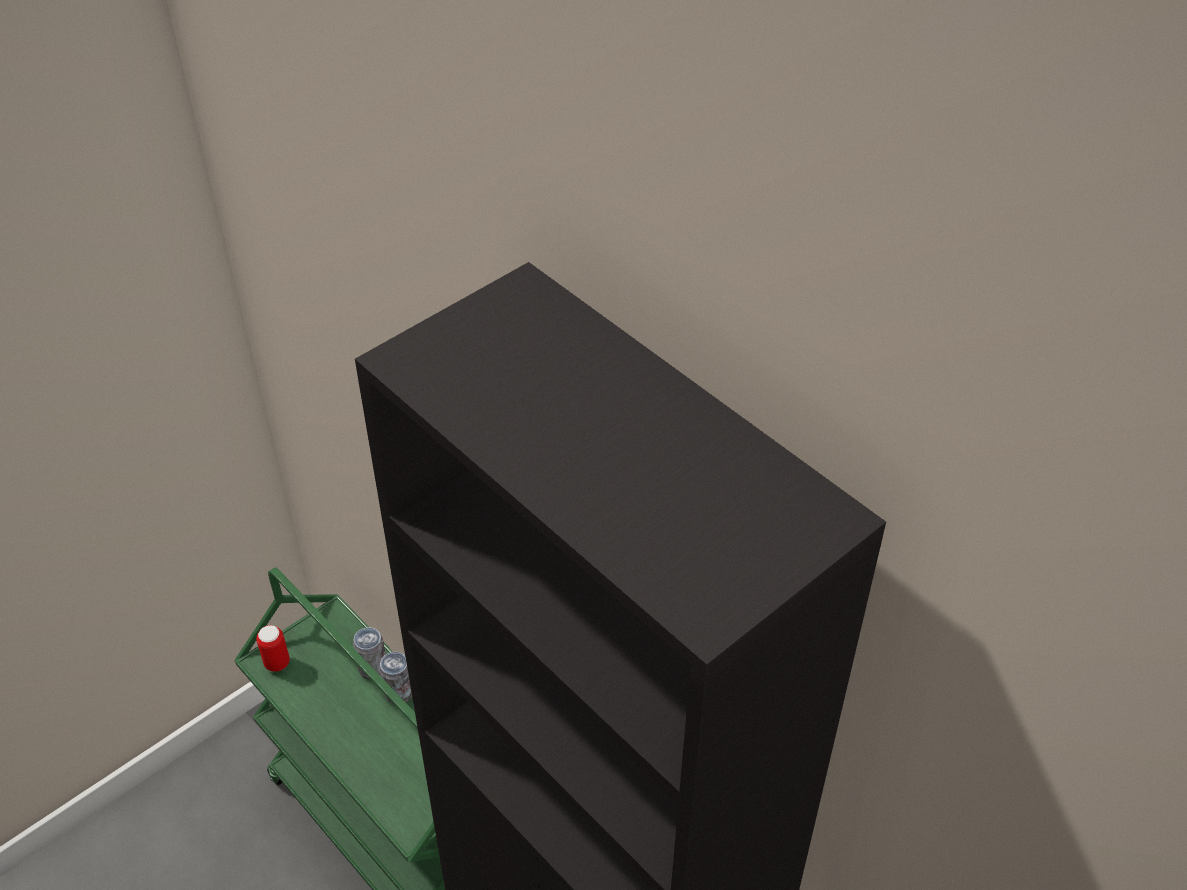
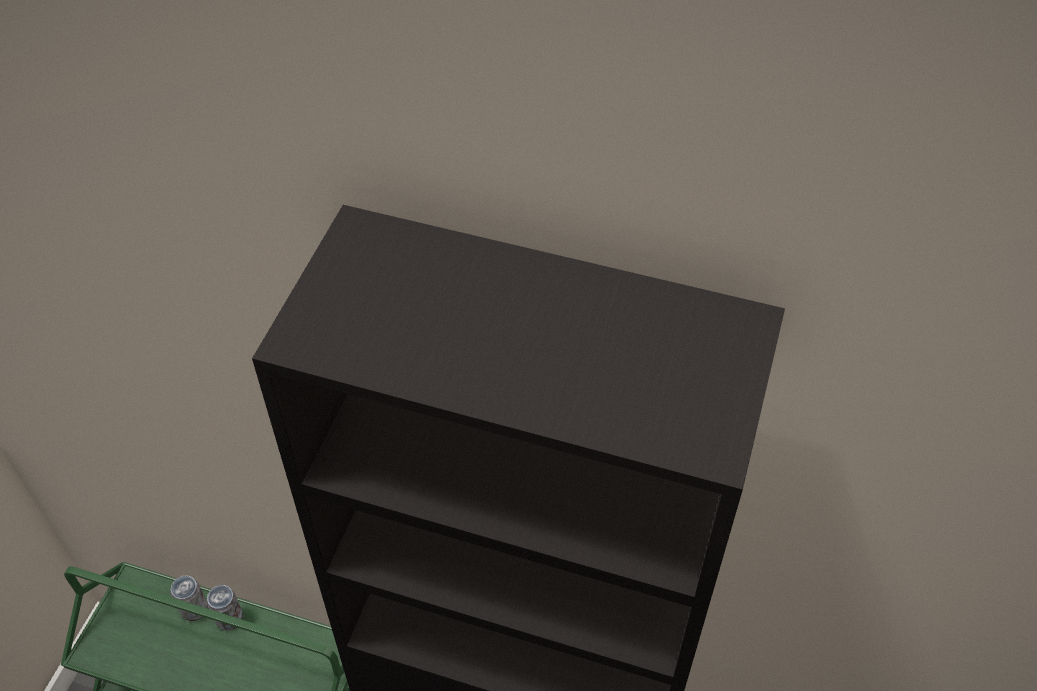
camera: 30 degrees left, 5 degrees up
(277, 663) = (103, 647): can -> none

